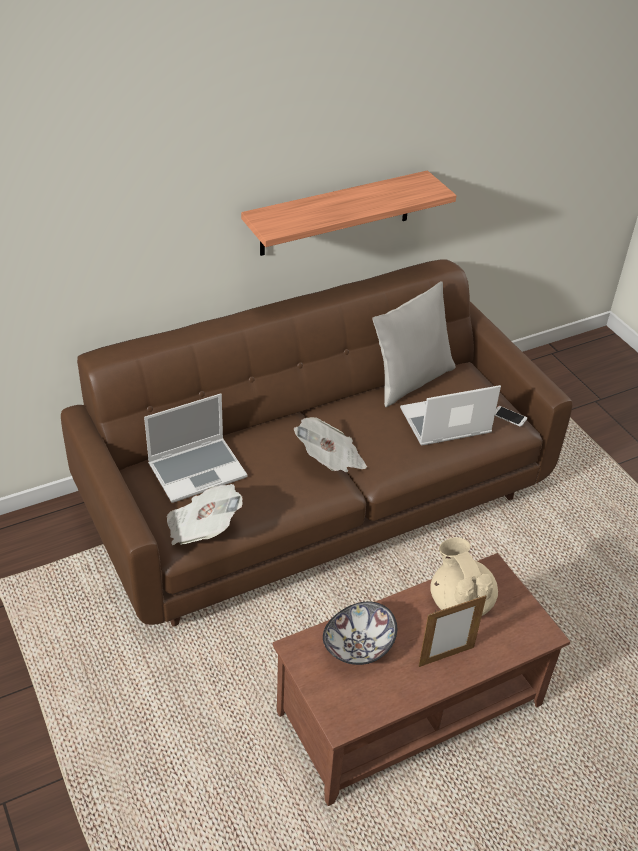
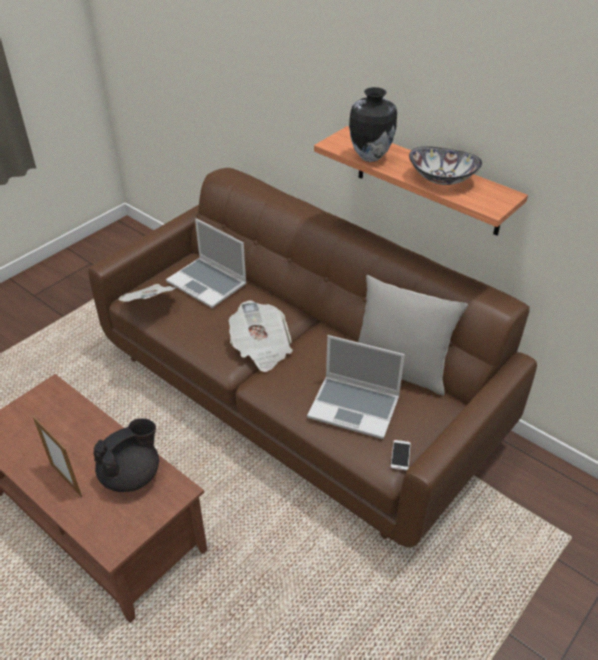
camera: 70 degrees right, 0 degrees up
(314, 218) = (369, 157): none -> vase
(357, 646) = (63, 421): bowl -> bowl (442, 178)
(444, 423) = (355, 407): laptop -> laptop turned 150 degrees clockwise
(460, 601) = (131, 475): beige teapot -> black teapot

